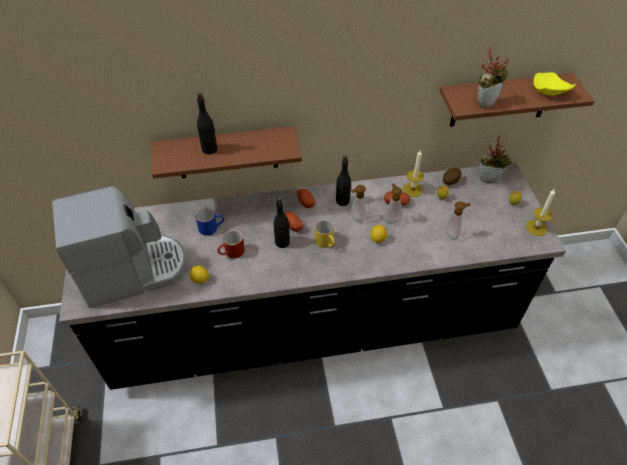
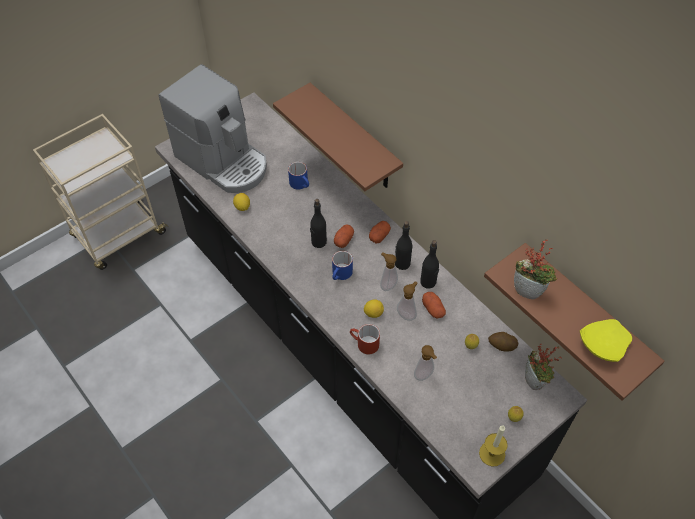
camera: 60 degrees right, 5 degrees up
(210, 149) = (327, 122): black bottle -> black bottle (428, 282)
(231, 253) = (283, 213): red mug -> red mug (363, 344)
(326, 243) = (341, 275): yellow mug -> blue mug
(412, 189) = (463, 315): candle -> none

